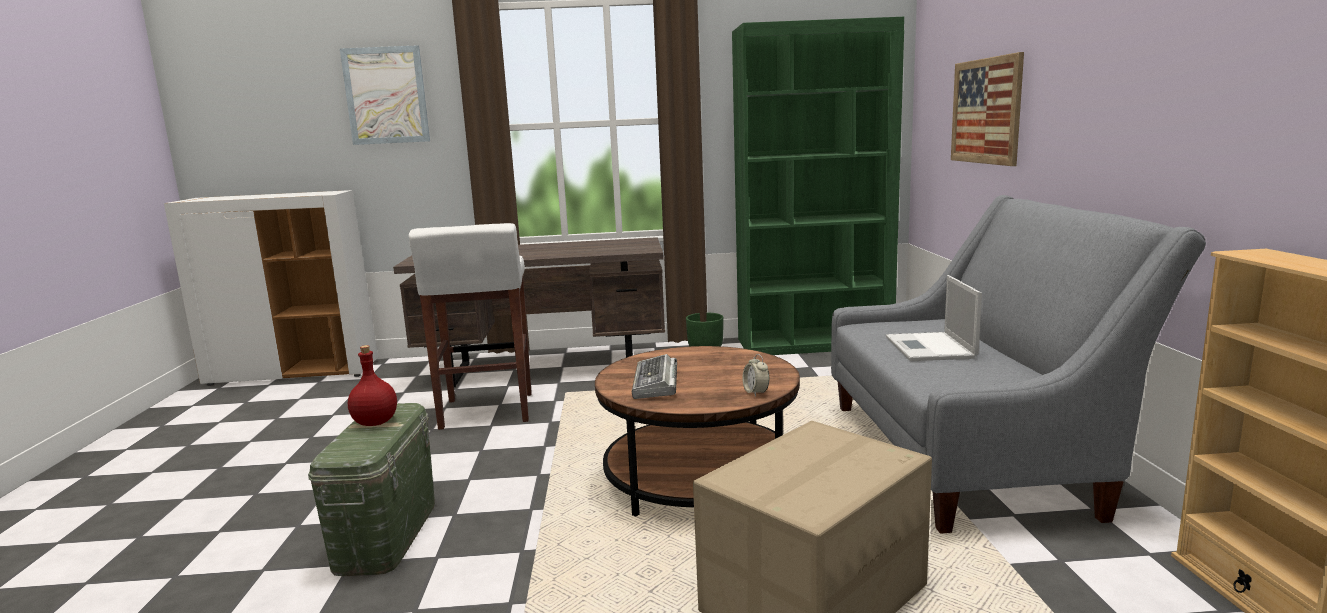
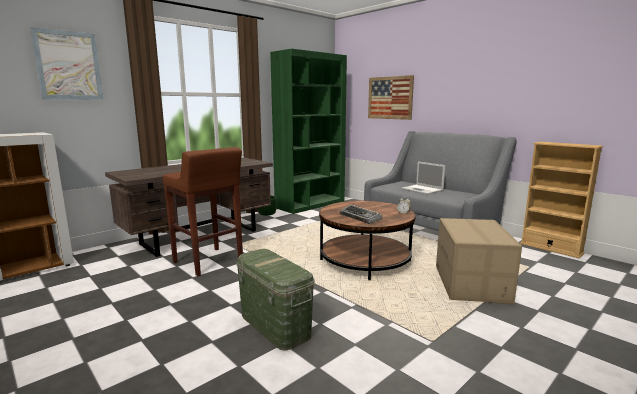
camera: 40 degrees left, 0 degrees up
(376, 422) = (266, 260): red bottle -> none
(487, 412) = (208, 262): white stool -> brown stool

